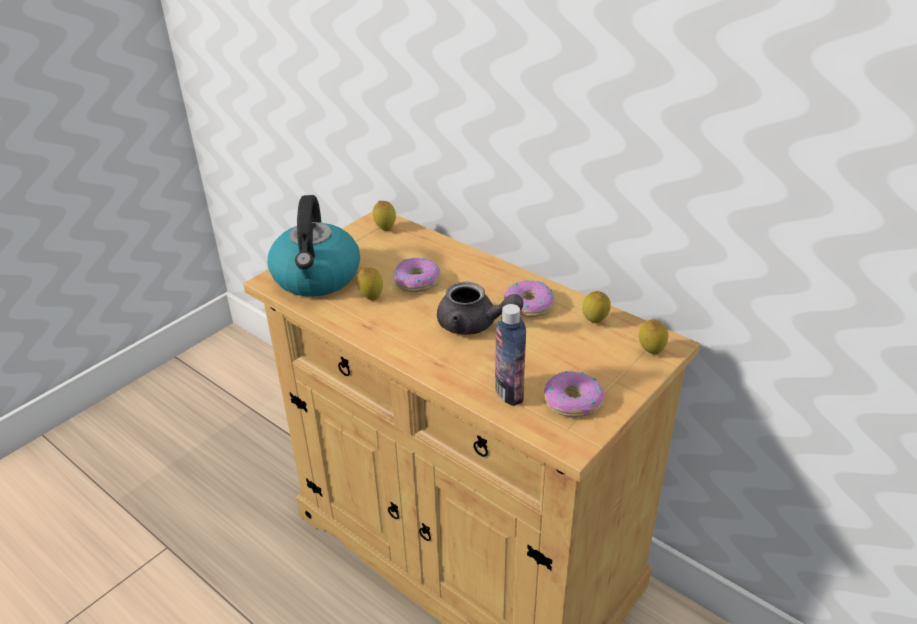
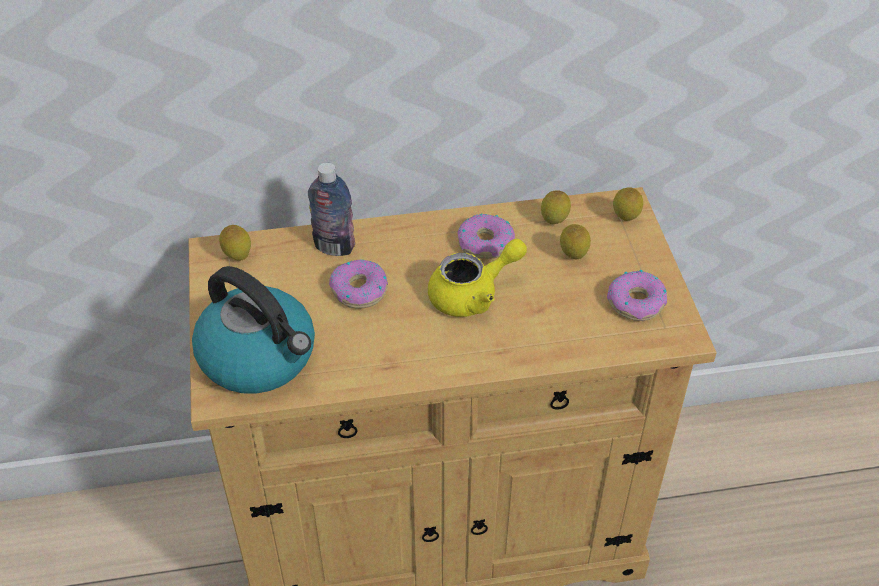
camera: 50 degrees left, 10 degrees up
(371, 298) = (346, 337): lemon -> lemon (573, 257)
(474, 325) = (473, 294): grey teapot -> yellow teapot
(509, 393) = (587, 332): bottle -> bottle (334, 247)

